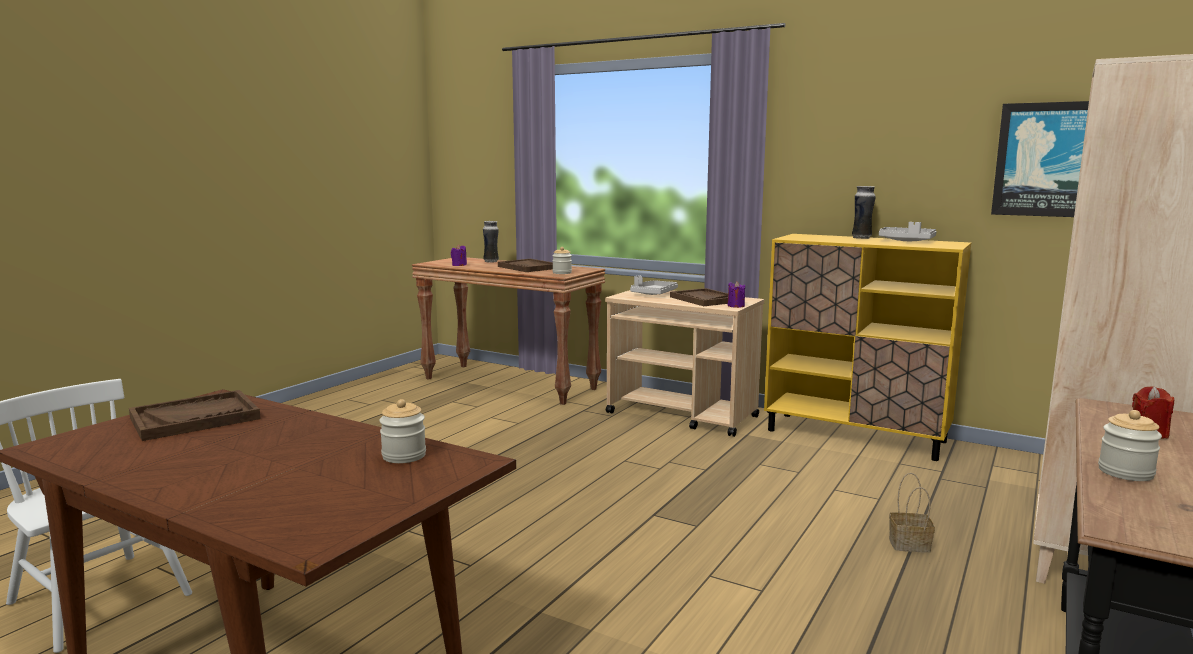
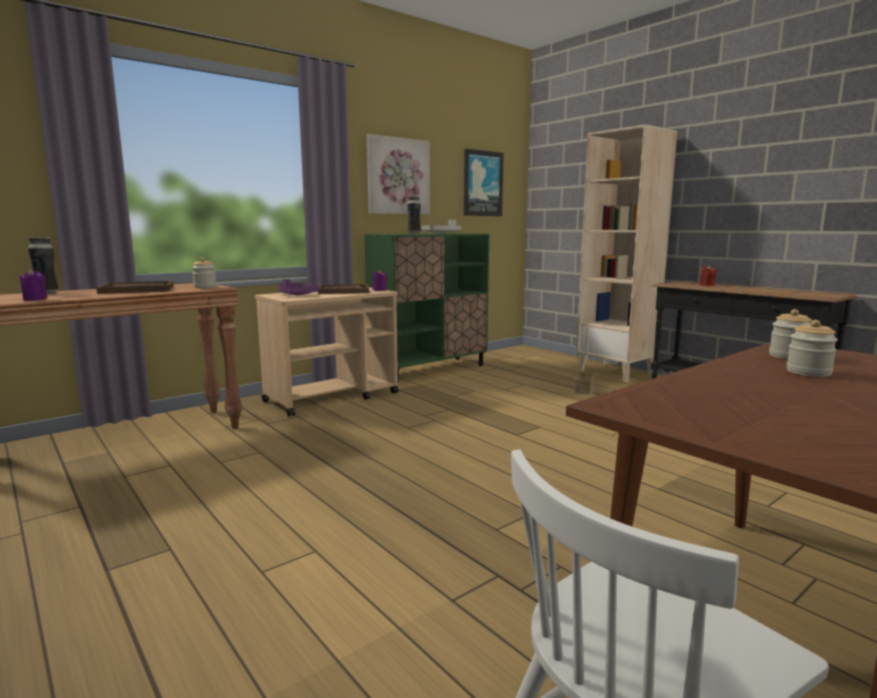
camera: 70 degrees left, 0 degrees up
(195, 418) = (706, 410): brown tray -> none
(654, 294) = (296, 294): grey tray -> purple tray
(856, 436) = (429, 370): yellow cabinet -> green cabinet
(860, 157) = (398, 176): none -> picture
(1125, 472) = (760, 291): jar -> jar (808, 372)

